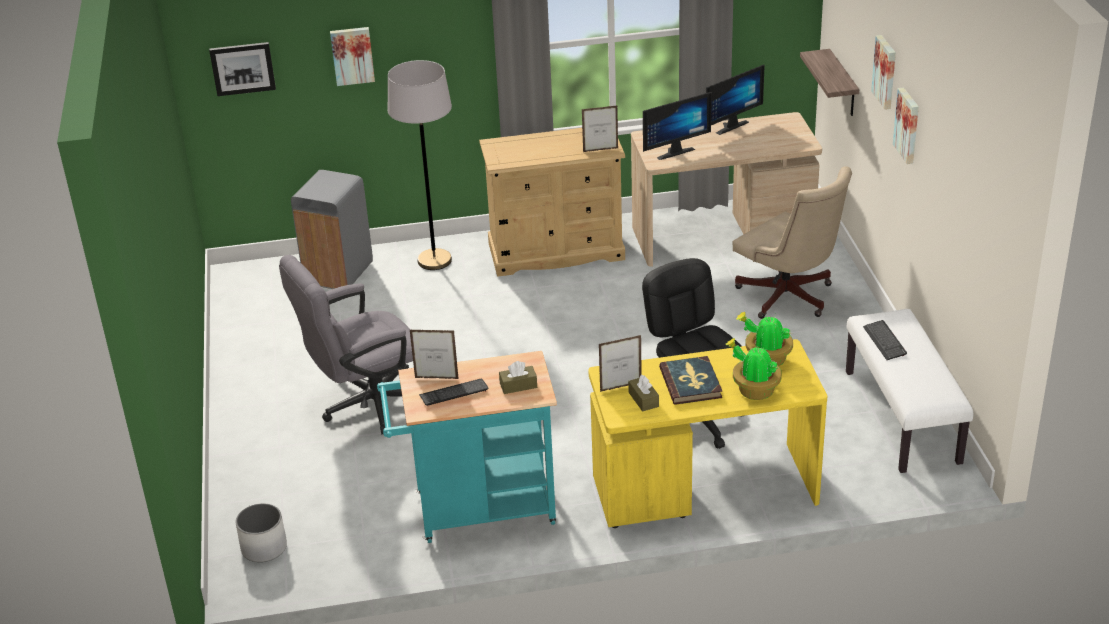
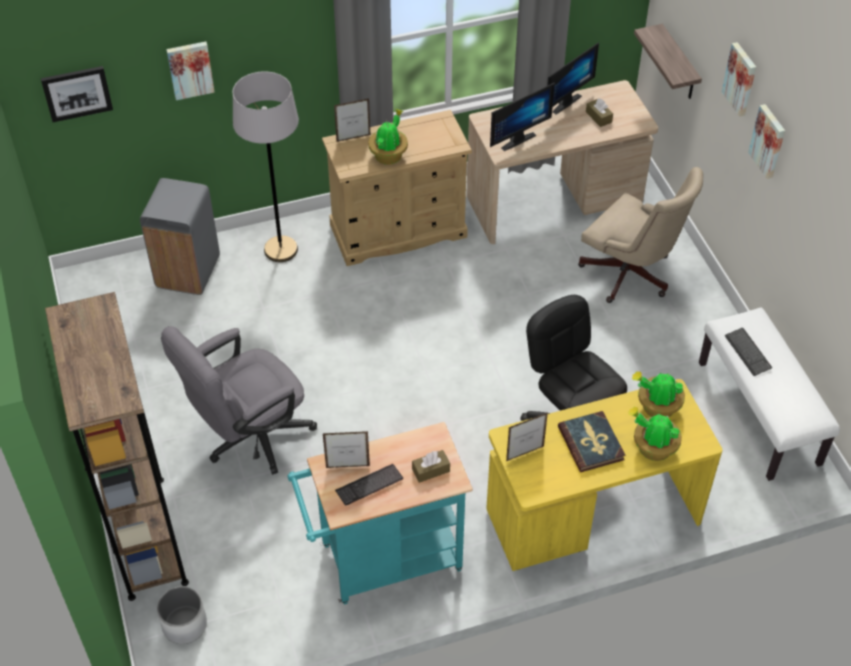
camera: 10 degrees left, 15 degrees up
(244, 475) = (146, 536): none -> brown bookcase
(541, 154) = (389, 155): none -> potted plant
(600, 150) = (446, 146): picture frame -> picture frame (353, 138)
(643, 399) = (550, 468): brown tissue box -> brown tissue box (598, 117)

